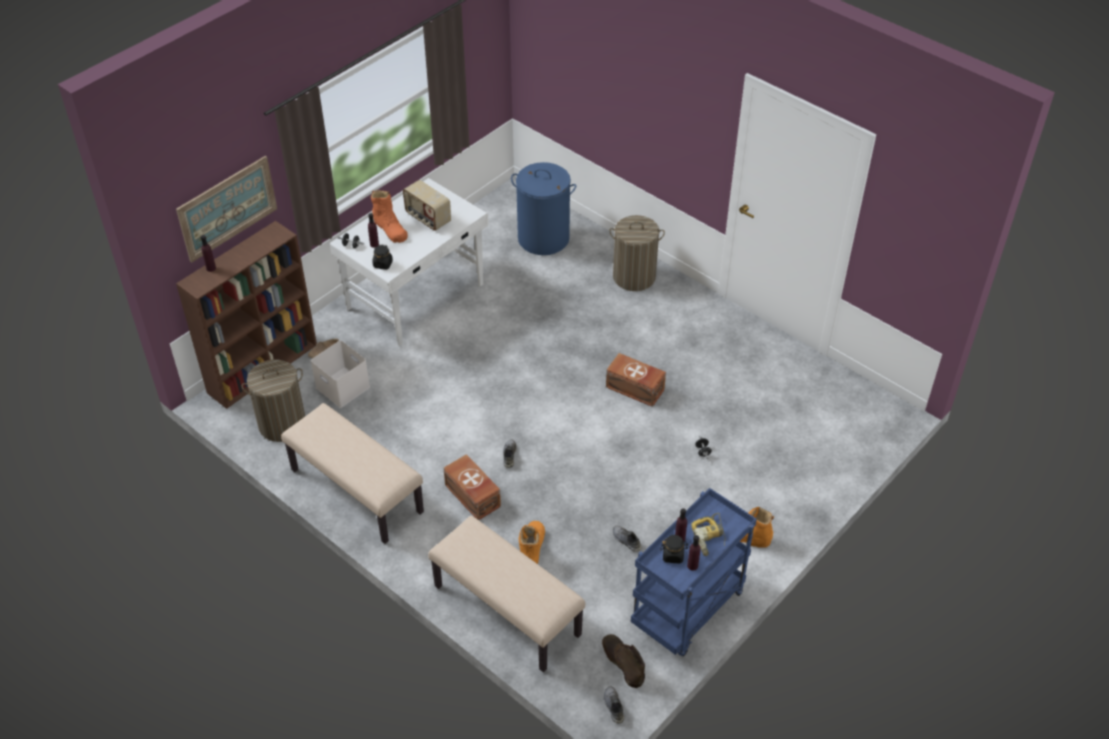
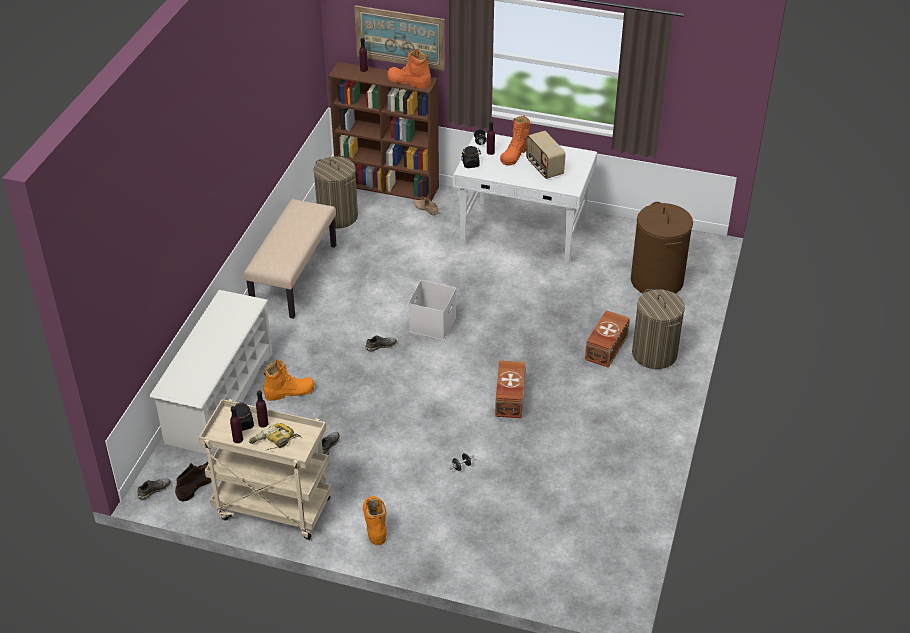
camera: 65 degrees right, 5 degrees down
(264, 242) = (408, 81): none -> orange boot
(344, 387) = (395, 232): white storage box -> white storage box (433, 324)
(427, 218) = (544, 168): radio -> radio turned 45 degrees counterclockwise
(472, 496) = (324, 340): brown storage box -> brown storage box (605, 348)
(506, 611) = (219, 397): beige bench -> white shoe rack
(543, 238) = (657, 281): blue laundry basket -> brown laundry basket
(688, 611) = (271, 509): blue cart -> beige cart

